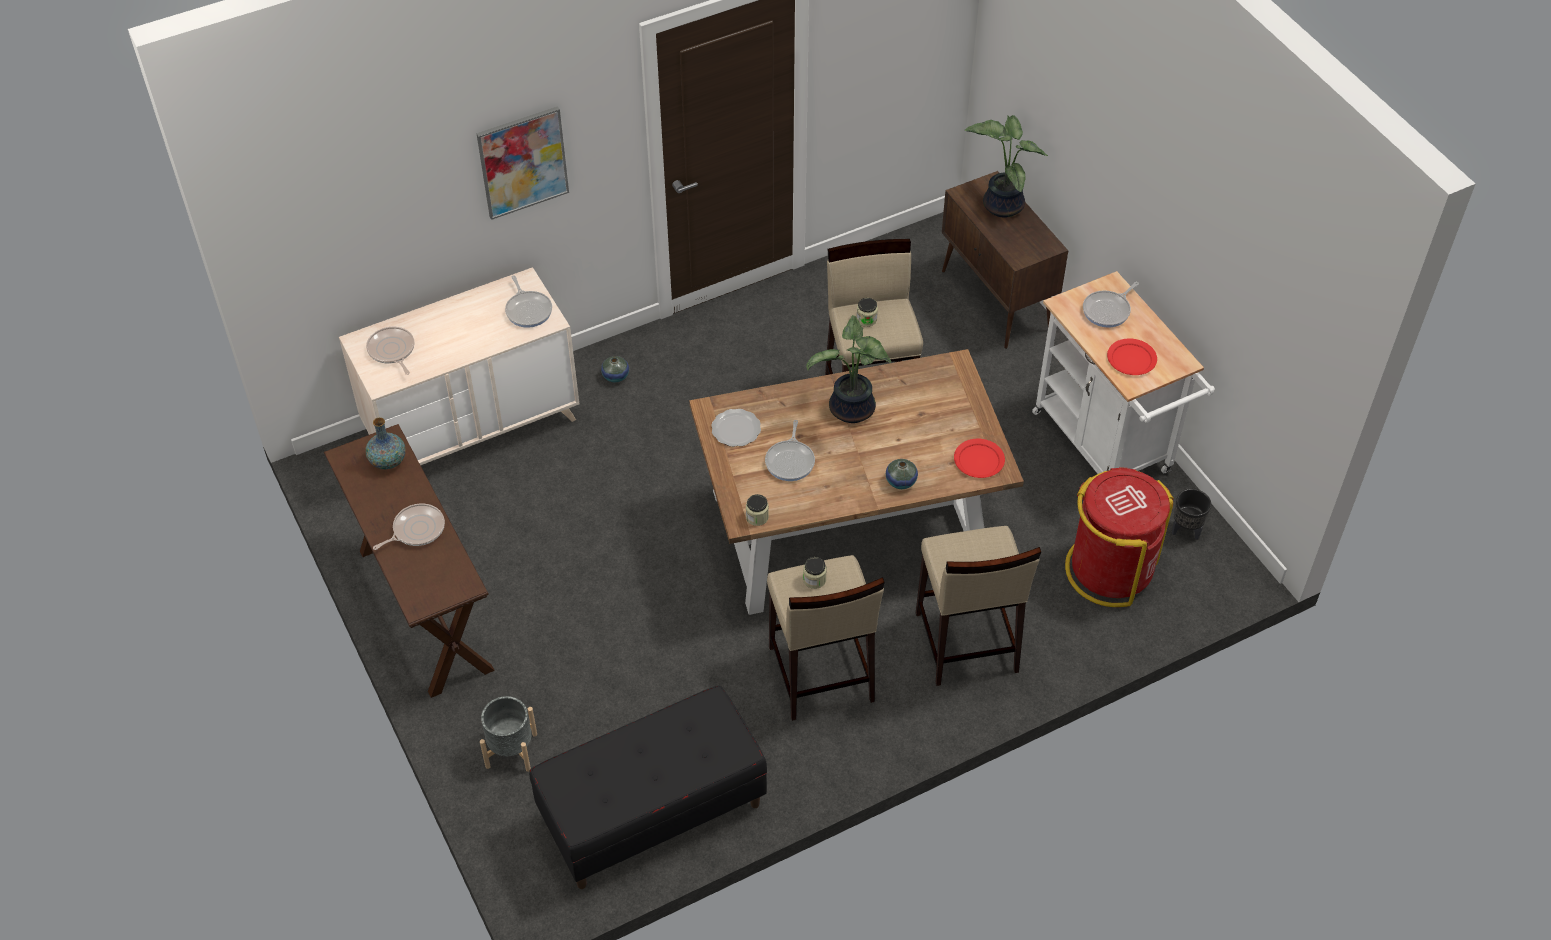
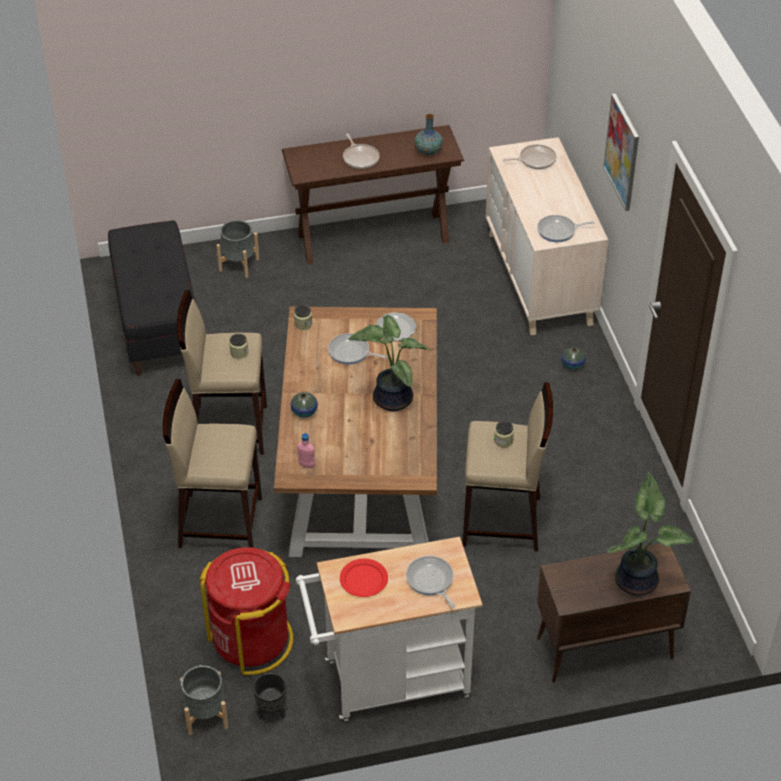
camera: 105 degrees right, 5 degrees down
(979, 460) = (306, 465): red plate -> pink bottle
(1216, 583) = (206, 715): none -> grey planter

